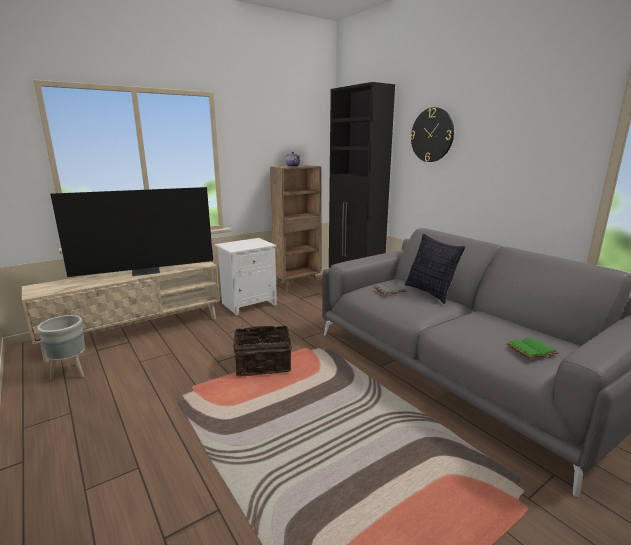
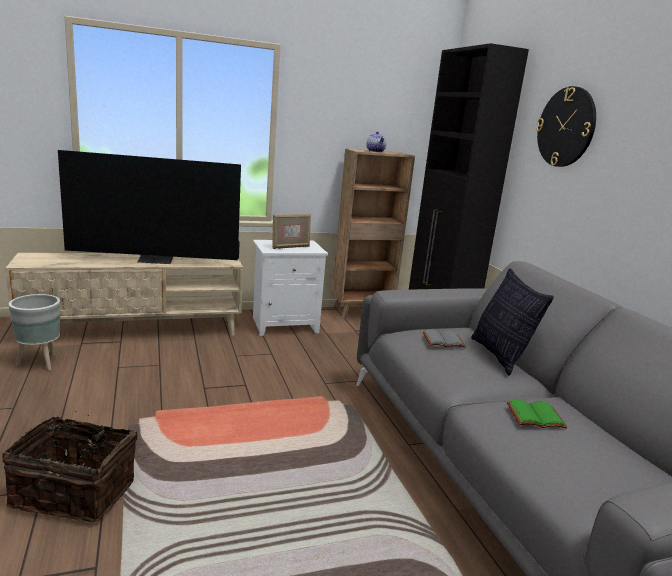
camera: 15 degrees right, 0 degrees up
(246, 245) = (290, 247): none -> picture frame
(263, 364) = (256, 404): basket -> basket (76, 491)
(532, 350) = (594, 474): green book -> green book (535, 417)

